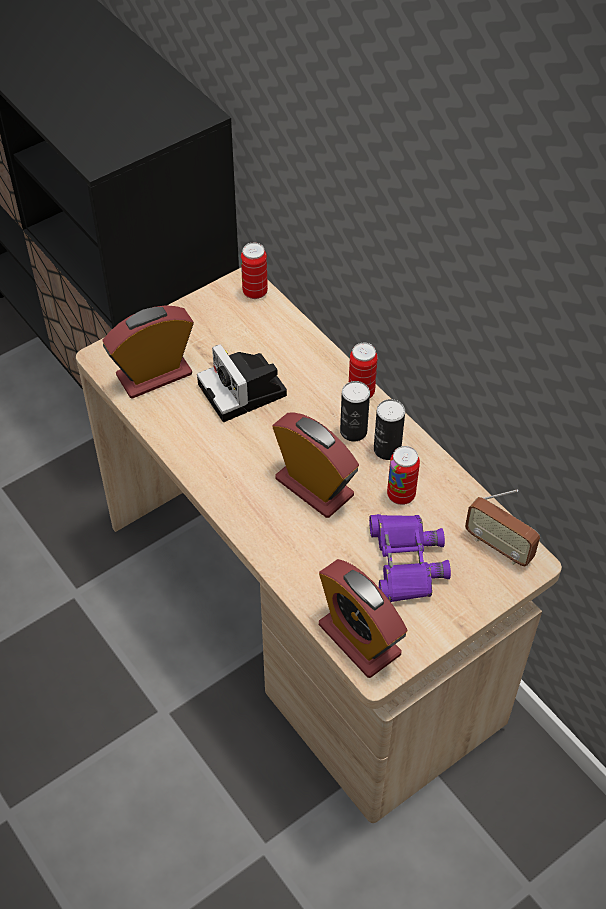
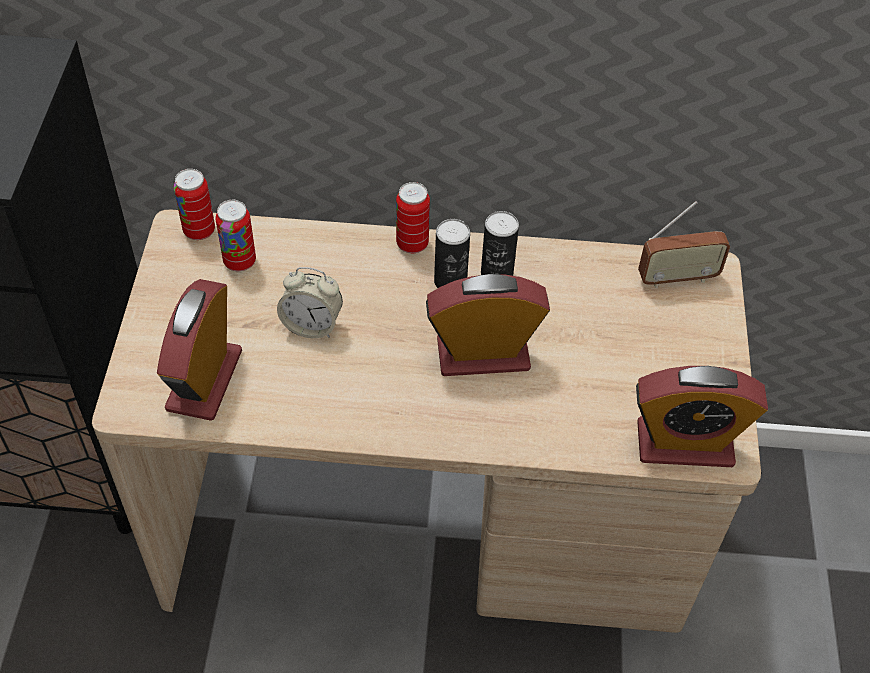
camera: 50 degrees left, 0 degrees up
(245, 391) = (312, 325): camera -> alarm clock
(401, 495) = (557, 301): can -> can (240, 262)
(405, 562) = (632, 351): purple binoculars -> none

